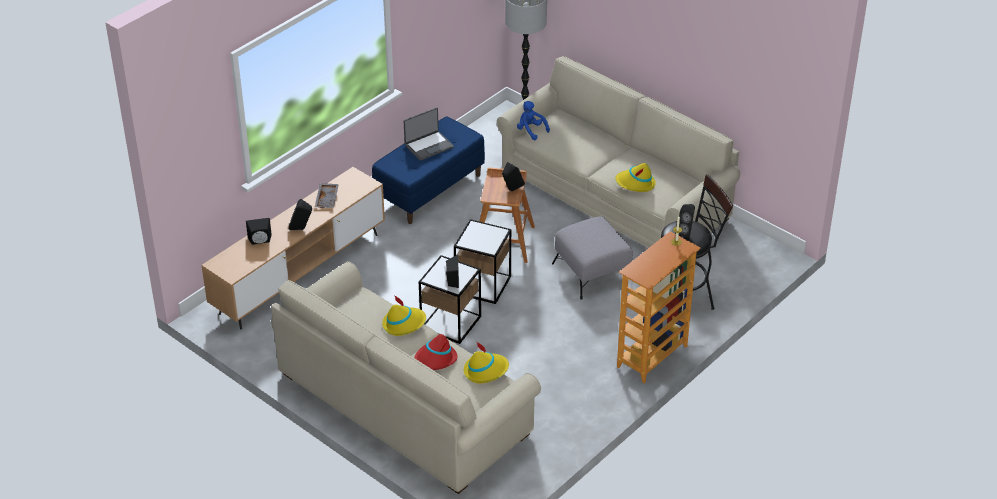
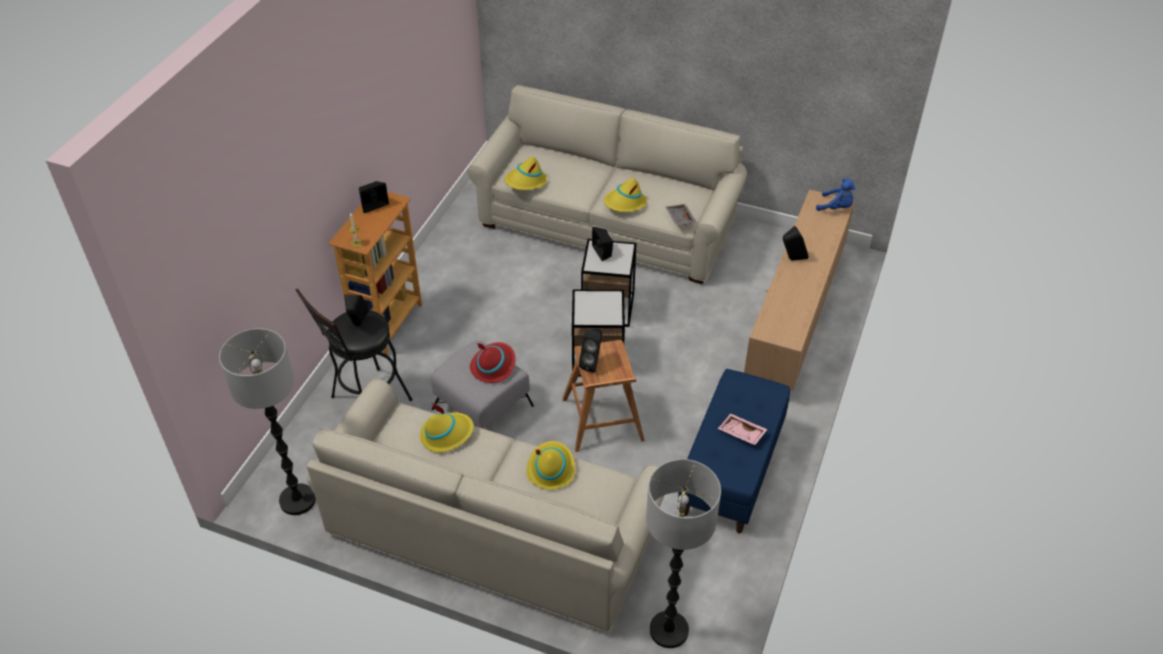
camera: 160 degrees right, 5 degrees up
(260, 241) = (821, 236): black speaker -> black speaker (373, 204)
(327, 199) = (794, 300): grey tray -> grey tray (679, 218)
(428, 146) = (741, 433): laptop -> pink tray
(435, 359) = (576, 180): red hat -> red hat (493, 365)
(531, 130) = (619, 488): blue plush toy -> blue plush toy (836, 207)
(571, 149) = (551, 468): none -> yellow hat
(750, 245) = (297, 500): none -> floor lamp

